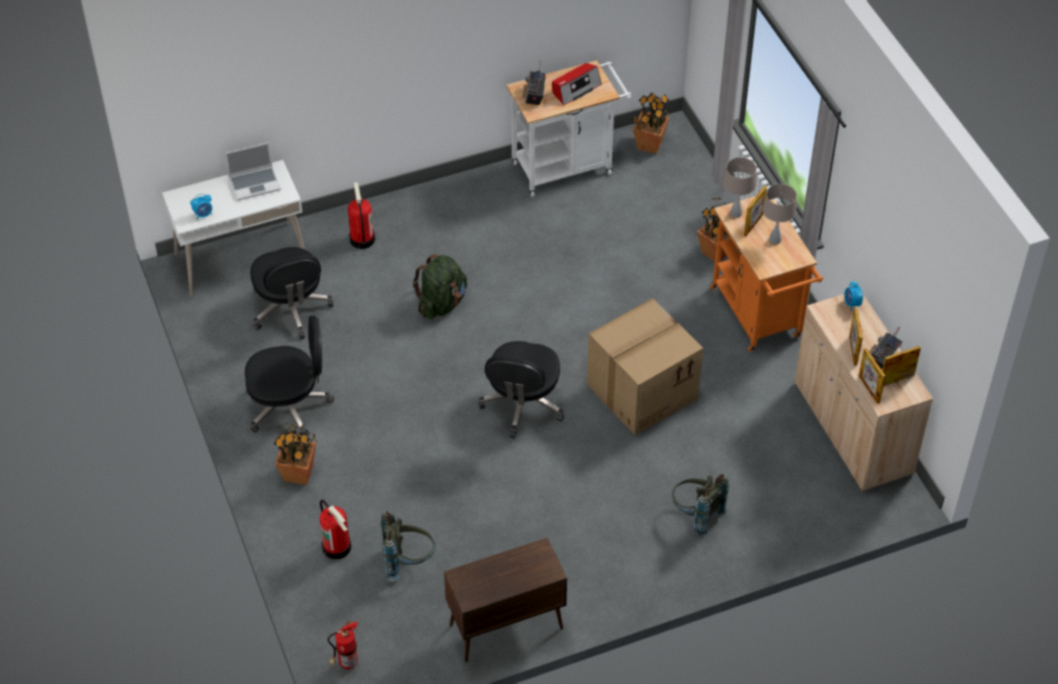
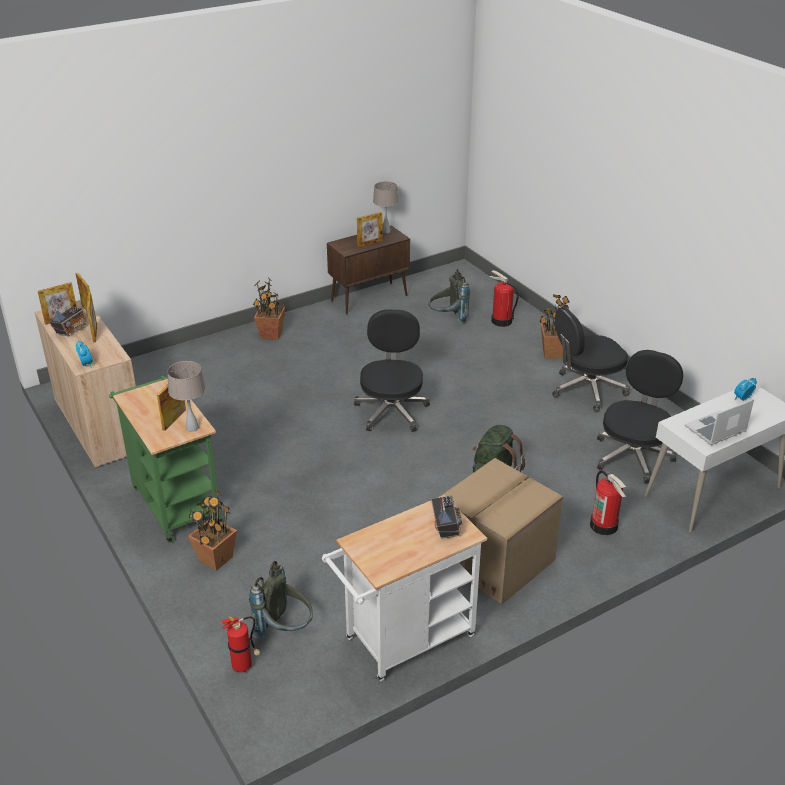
camera: 170 degrees right, 15 degrees down
(291, 309) = (633, 456): black office chair -> black office chair turned 60 degrees clockwise
(346, 663) = (466, 276): fire extinguisher -> fire extinguisher (244, 666)
(505, 565) = (370, 243): none -> picture frame
(575, 89) = (395, 542): radio -> none
(642, 390) = (288, 432): cardboard box -> cardboard box (495, 562)
(649, 144) = (301, 688): potted plant -> potted plant (271, 334)
(696, 515) = (239, 361): grey backpack -> grey backpack (285, 630)
(759, 317) = (174, 502): orange cart -> green cart
(774, 240) = (153, 409): beige table lamp -> beige table lamp (386, 231)

